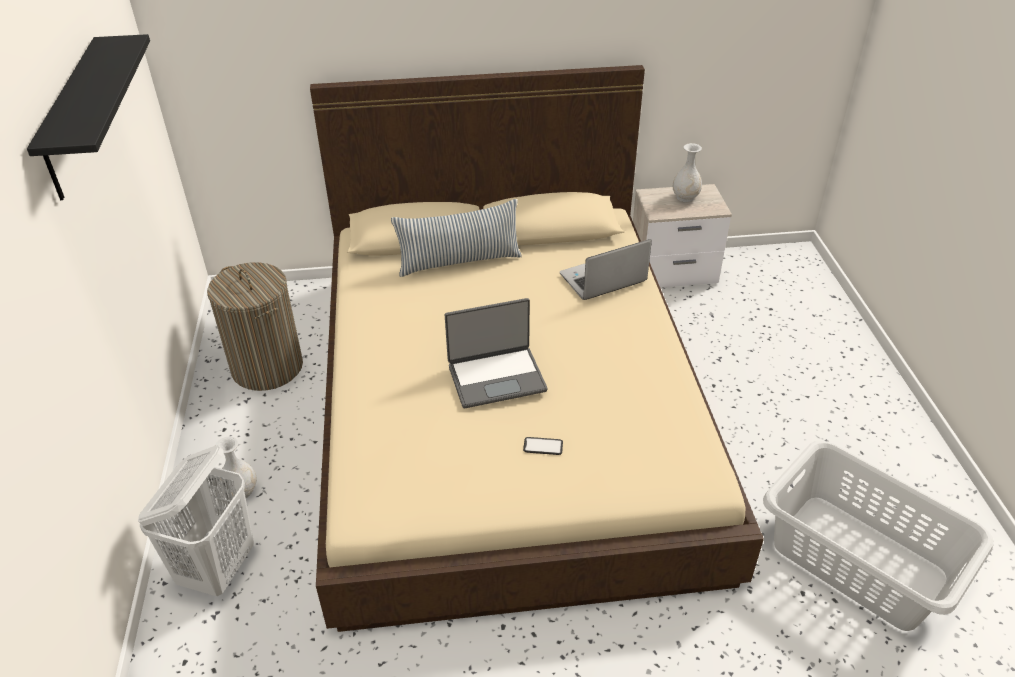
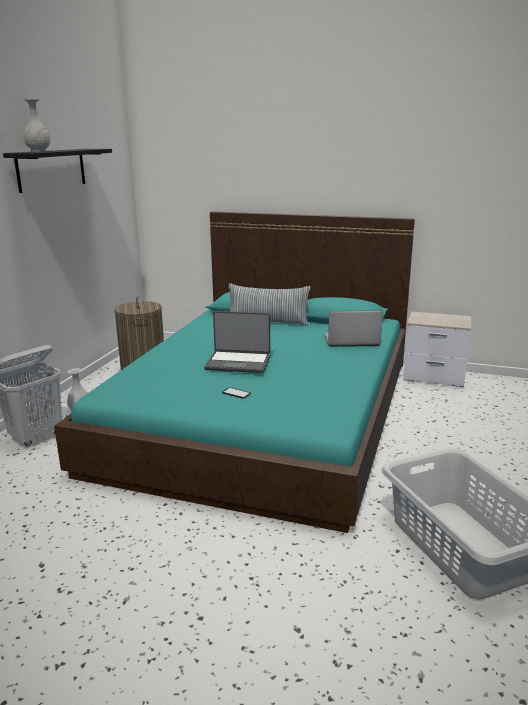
camera: 25 degrees right, 20 degrees down
(508, 405) = (265, 411): beige bed -> turquoise bed
(685, 197) = (443, 318): white vase -> white vase (39, 151)

